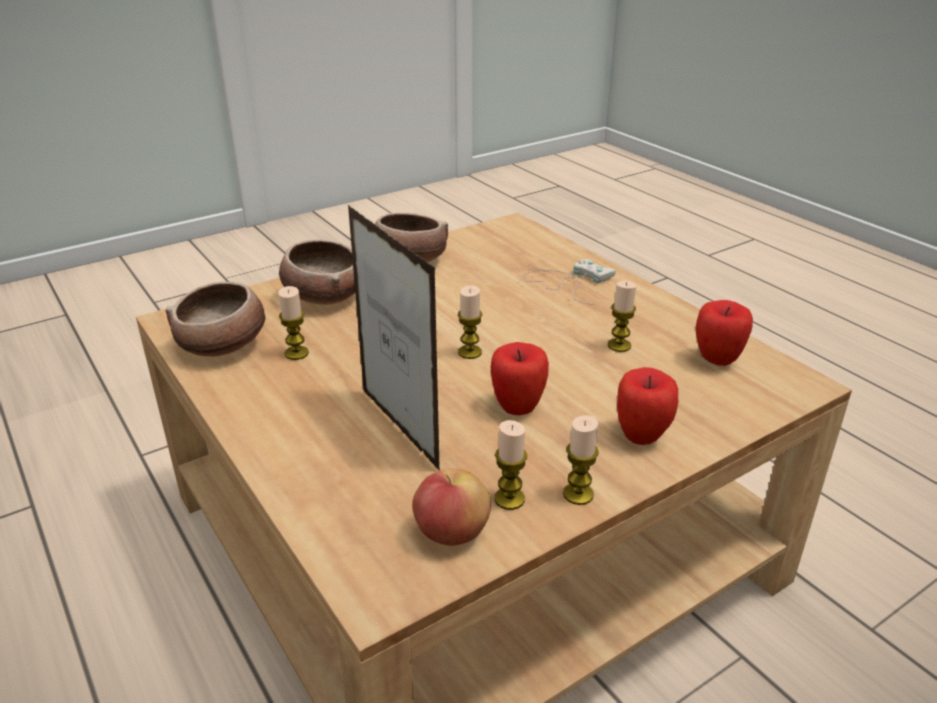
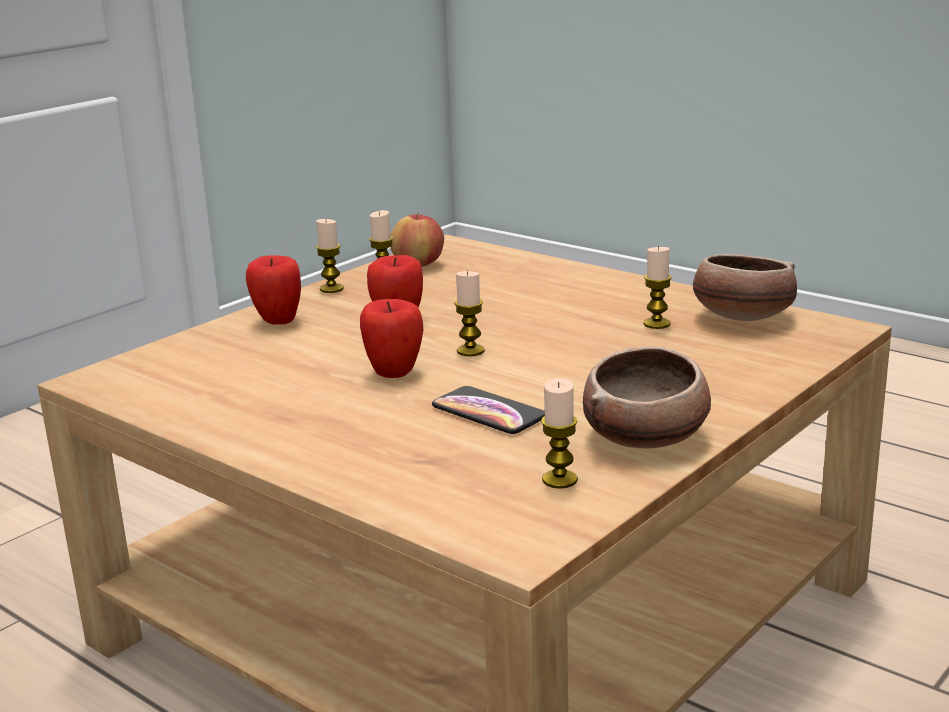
camera: 165 degrees right, 10 degrees down
(323, 297) = (706, 374): bowl -> none
(399, 428) = (497, 297): picture frame -> none
(488, 293) = (488, 412): none -> phone
(568, 283) = (375, 445): white game controller -> none
(619, 345) = (296, 381): candle -> candle (559, 480)
(717, 361) = (180, 384): apple -> apple (394, 372)

